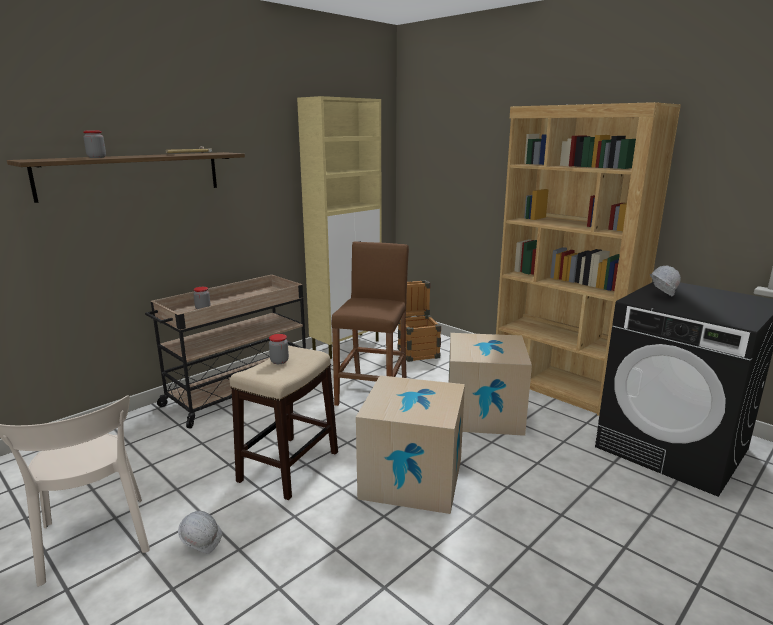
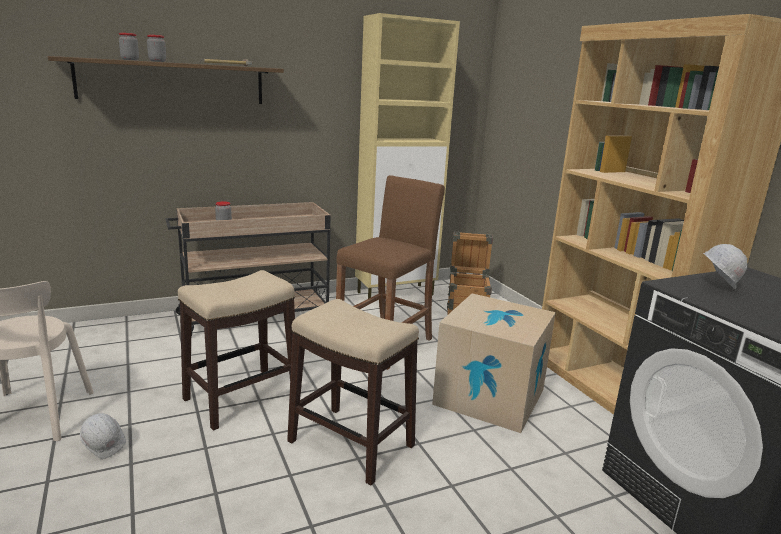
camera: 20 degrees right, 0 degrees up
(279, 361) = (237, 283): jar -> jar (157, 61)
(412, 478) = (352, 444): cardboard box -> stool

